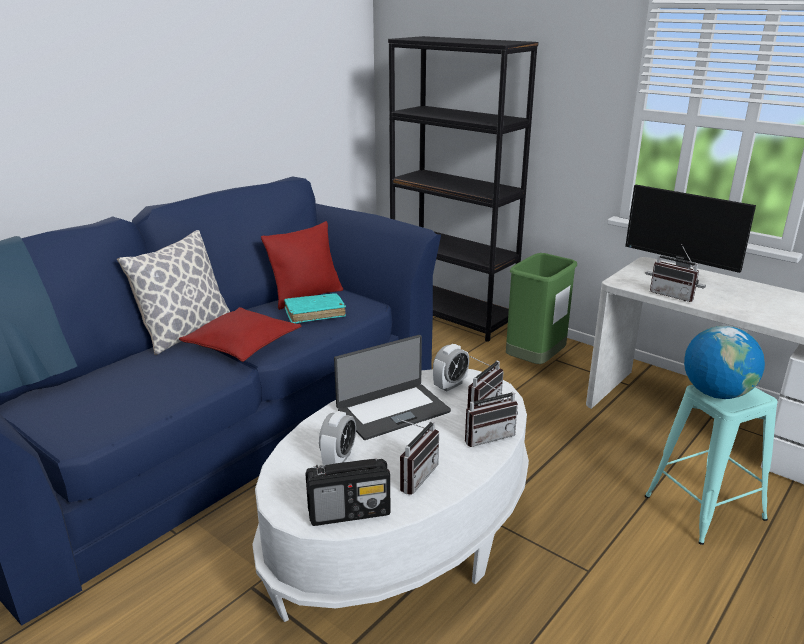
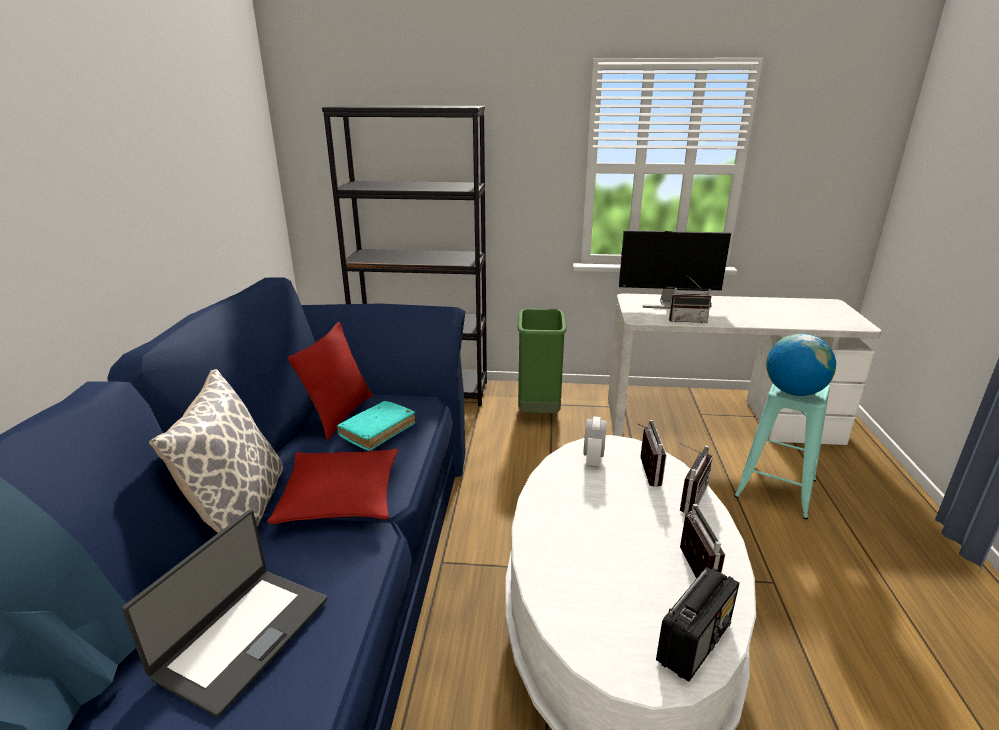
camera: 35 degrees left, 0 degrees up
(338, 459) = (606, 587): alarm clock -> none
(392, 410) = (581, 508): laptop -> laptop (242, 636)

